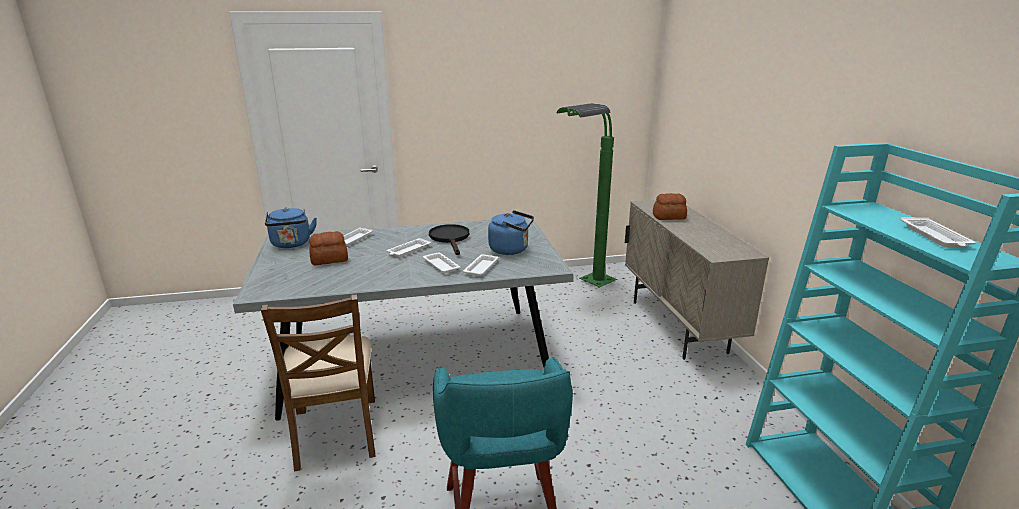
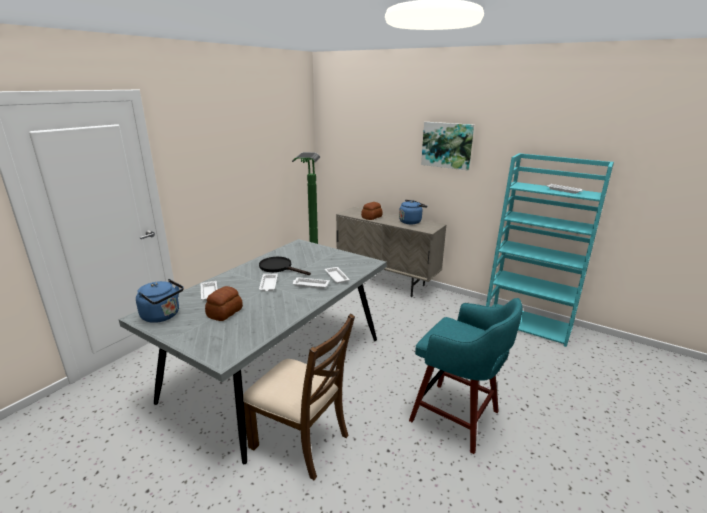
camera: 45 degrees left, 0 degrees up
(511, 250) = (330, 261): blue kettle -> blue kettle (411, 221)
(790, 114) = (447, 145): none -> picture

